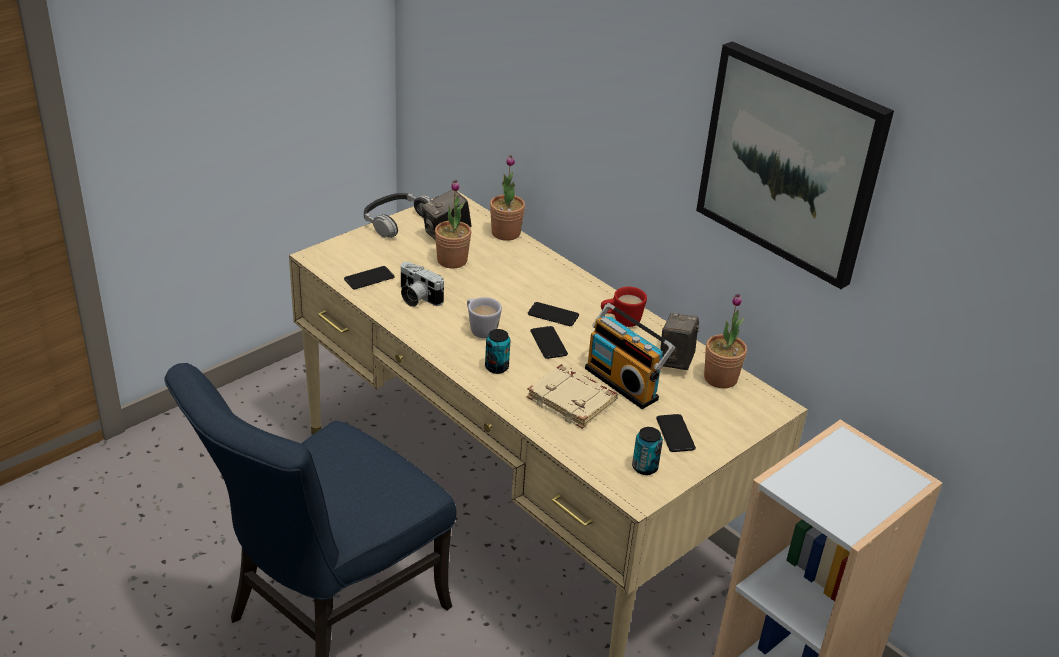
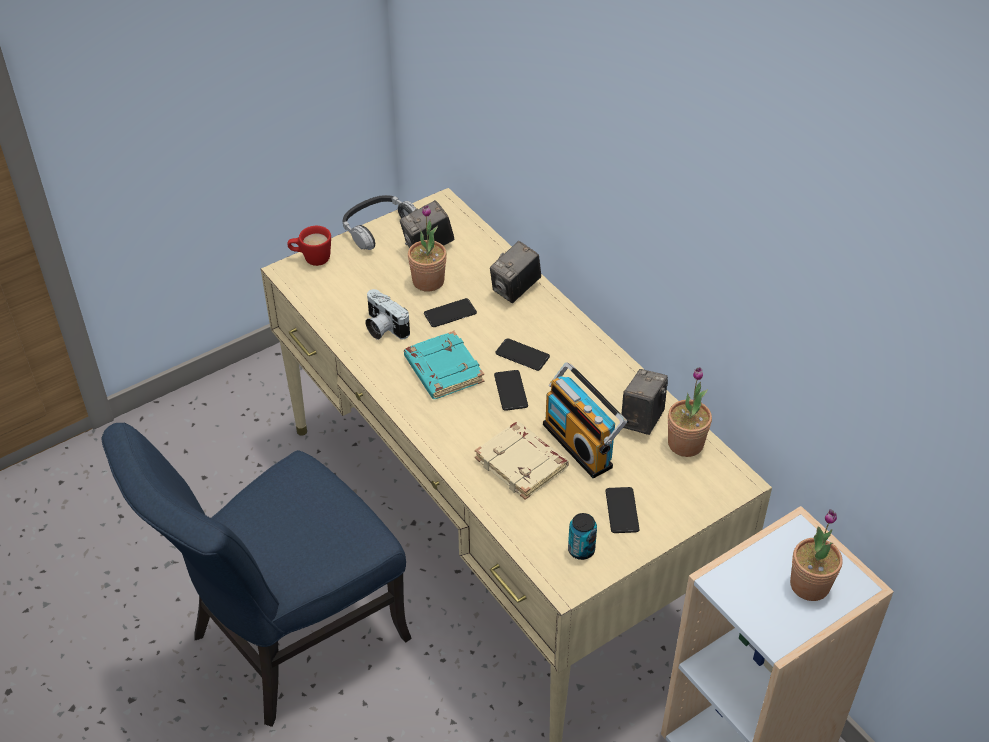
camera: 10 degrees right, 10 degrees up
(369, 278) = (338, 301): phone -> phone (450, 313)
(480, 329) = (442, 370): white mug -> turquoise book
(496, 367) = (451, 419): can -> none
(506, 233) = (491, 247): potted plant -> potted plant (809, 585)
(535, 265) = (515, 289): none -> camera
(621, 321) = (593, 366): red mug -> red mug (311, 259)
(791, 162) = (755, 242): picture -> none

